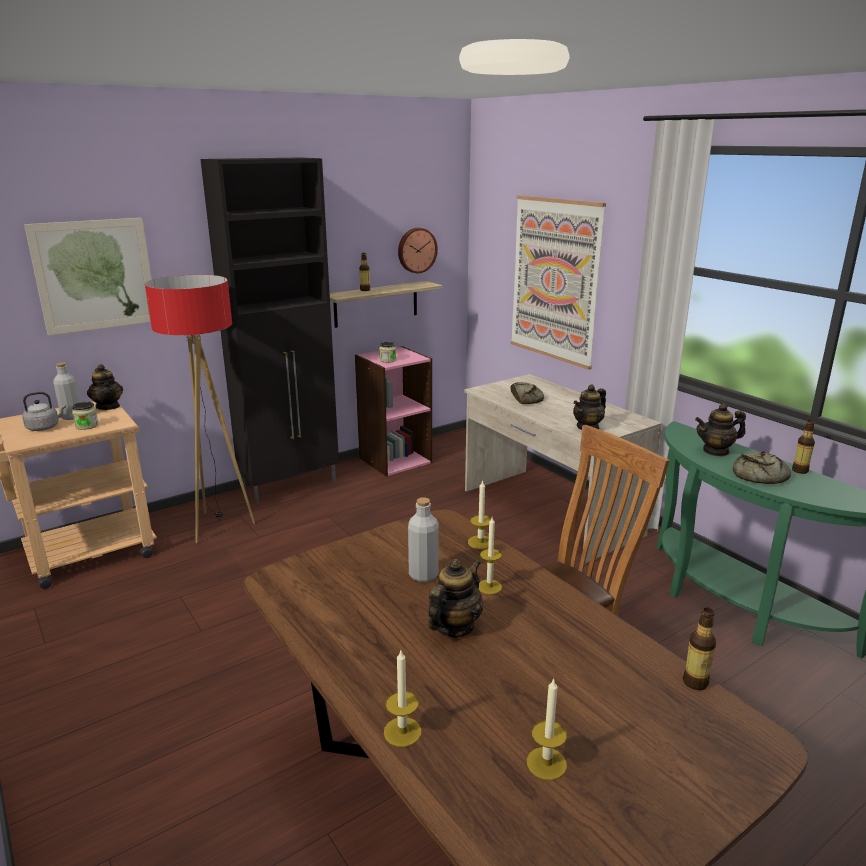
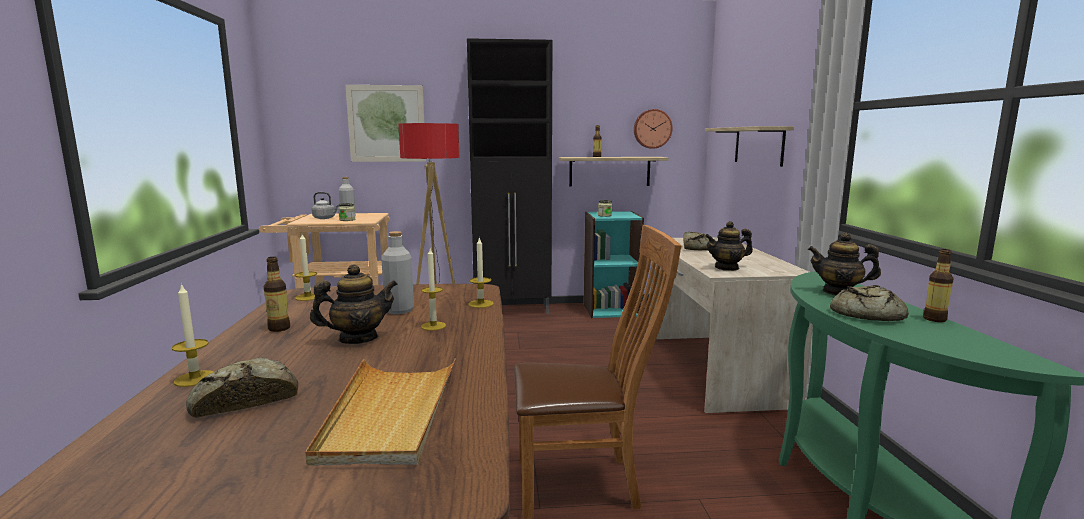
camera: 30 degrees right, 10 degrees down
(108, 406) = (376, 215): teapot -> none
(395, 460) = (610, 309): pink bookcase -> turquoise bookcase
(491, 734) = (244, 399): none -> bread
(546, 763) = (239, 430): candle -> candle (308, 297)
(554, 280) = (758, 145): picture -> shelf
(620, 698) = (390, 413): none -> beige tray
(695, 682) = (484, 426): bottle -> bottle (279, 328)

